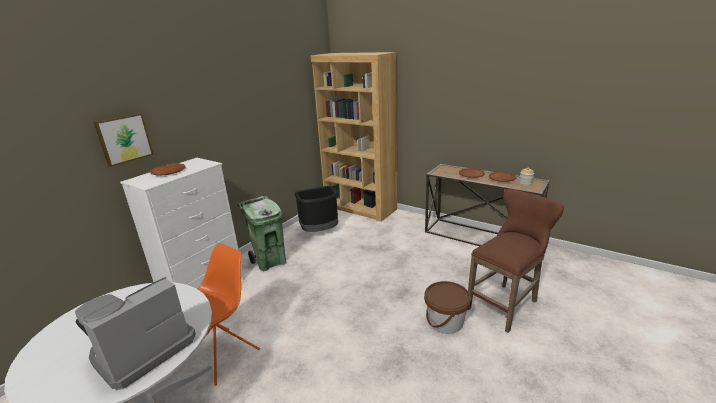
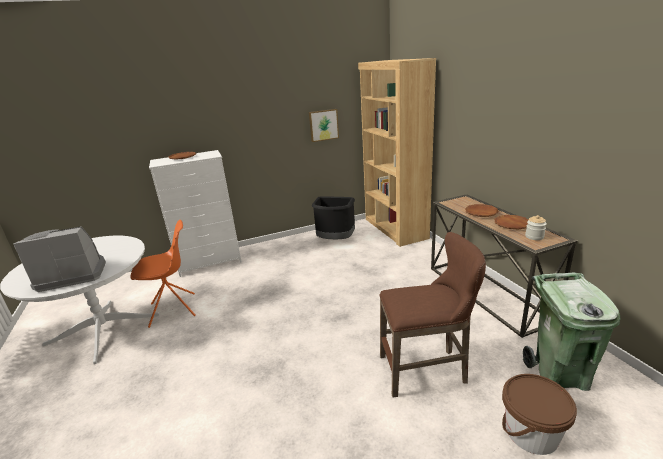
camera: 35 degrees right, 0 degrees up
(123, 138) = (158, 127): picture -> picture (323, 125)
(270, 262) = (272, 254): green trash can -> green trash can (558, 375)
(445, 322) = (346, 358): brown bucket -> brown bucket (531, 432)

